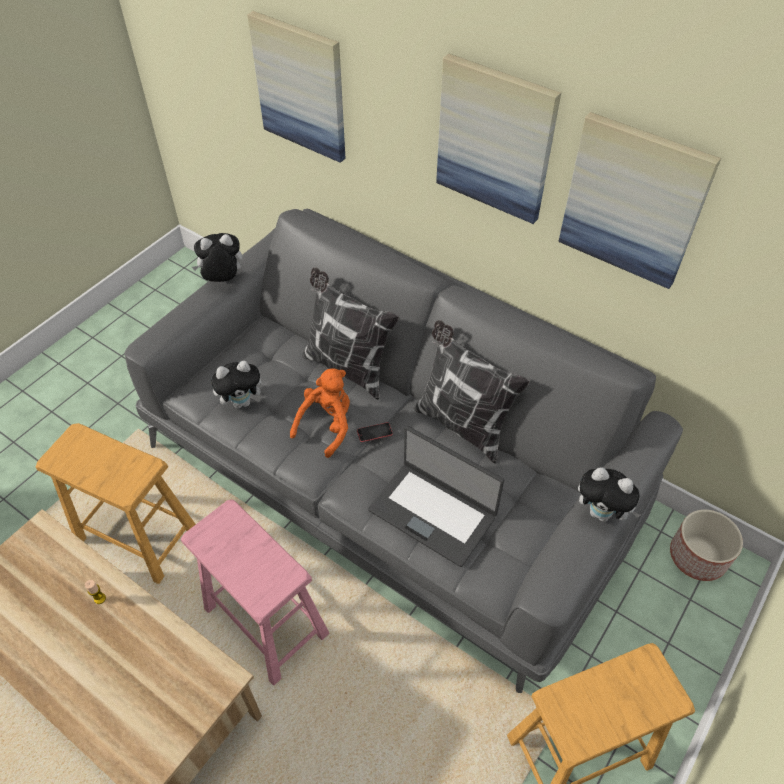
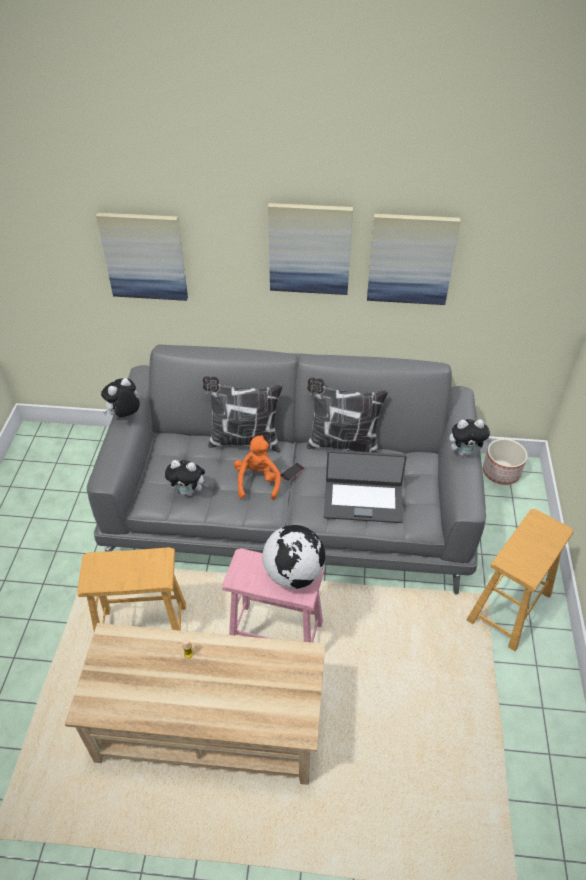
camera: 30 degrees left, 5 degrees down
(242, 402) = (189, 492): plush toy -> plush toy turned 60 degrees clockwise
(268, 566) = (294, 574): none -> globe

